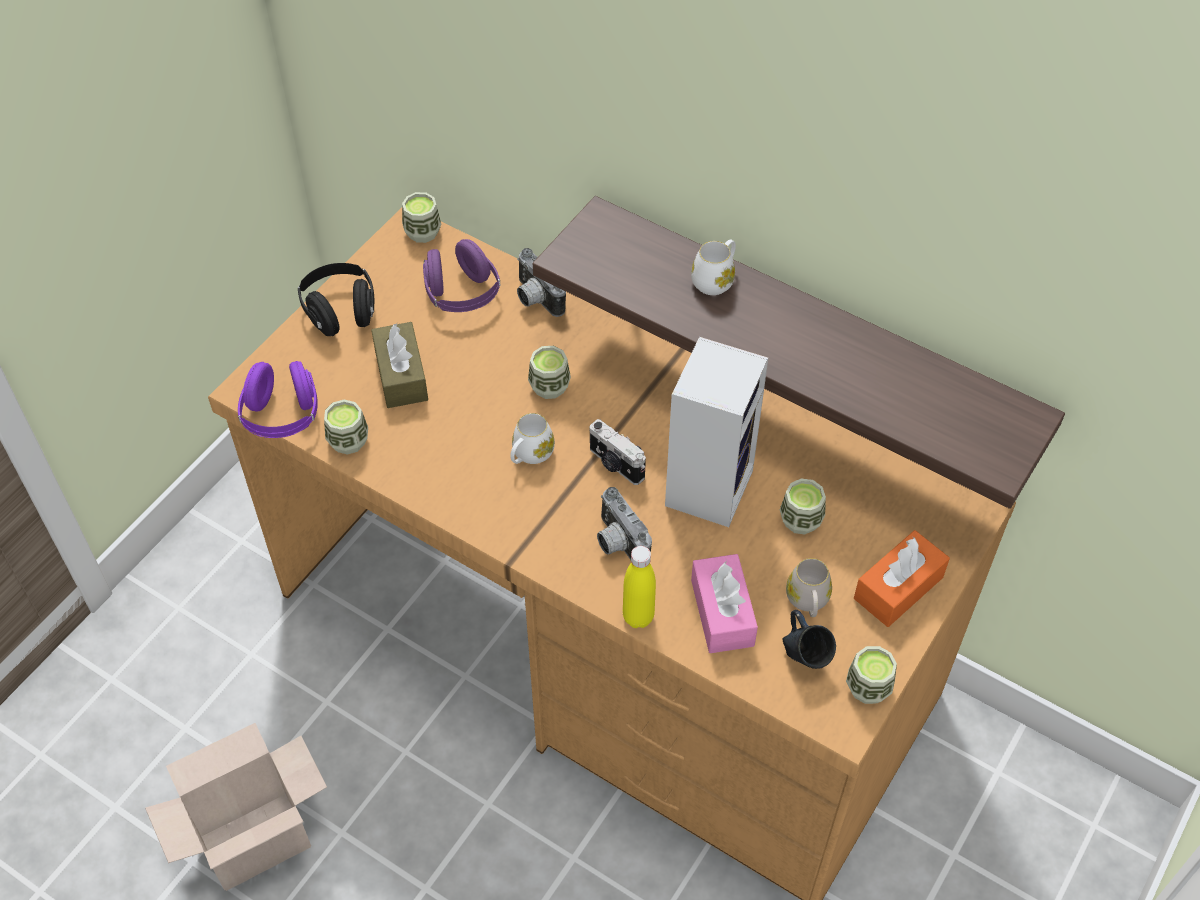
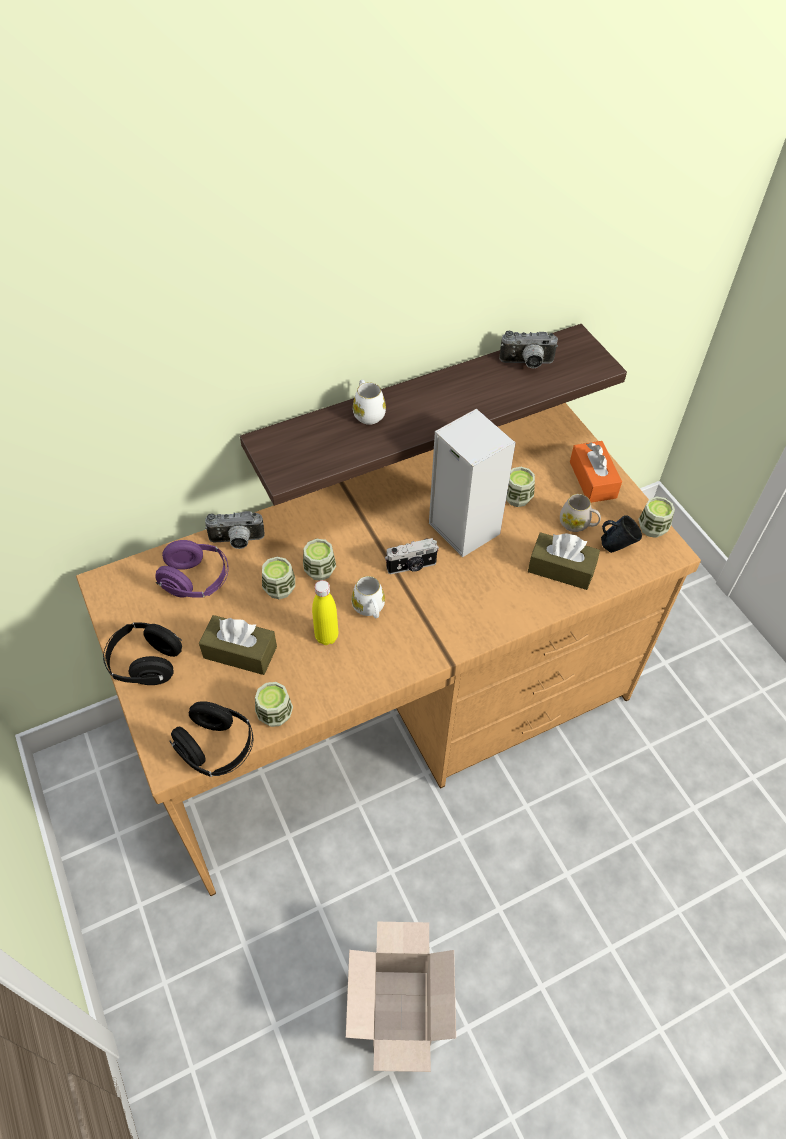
camera: 60 degrees left, 0 degrees up
(282, 416) = (217, 748): purple headphones -> black headphones
(422, 232) = (115, 577): cup -> cup (279, 588)
(617, 542) = (474, 596): camera -> camera (527, 364)
(638, 617) = (538, 613): yellow bottle -> yellow bottle (326, 636)
(722, 613) = (561, 569): pink tissue box -> brown tissue box

